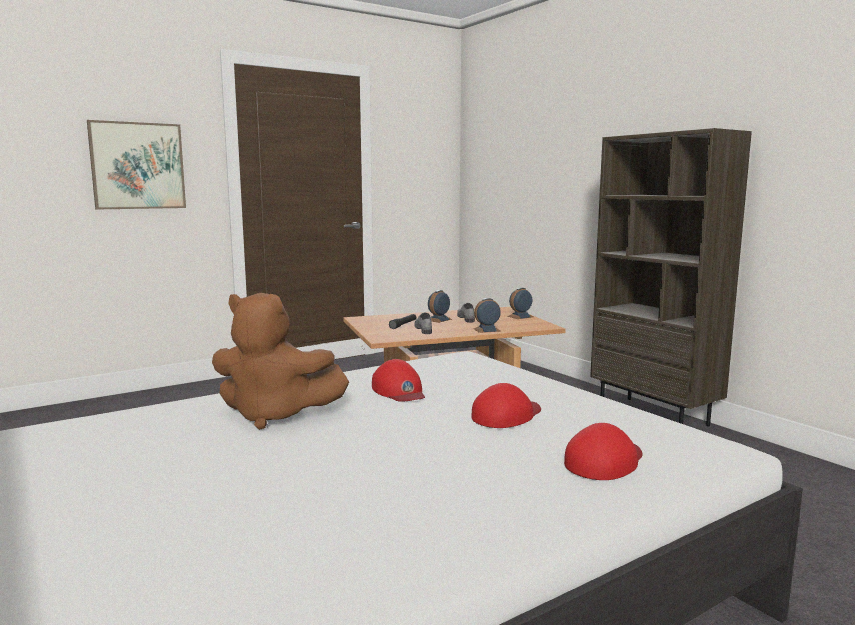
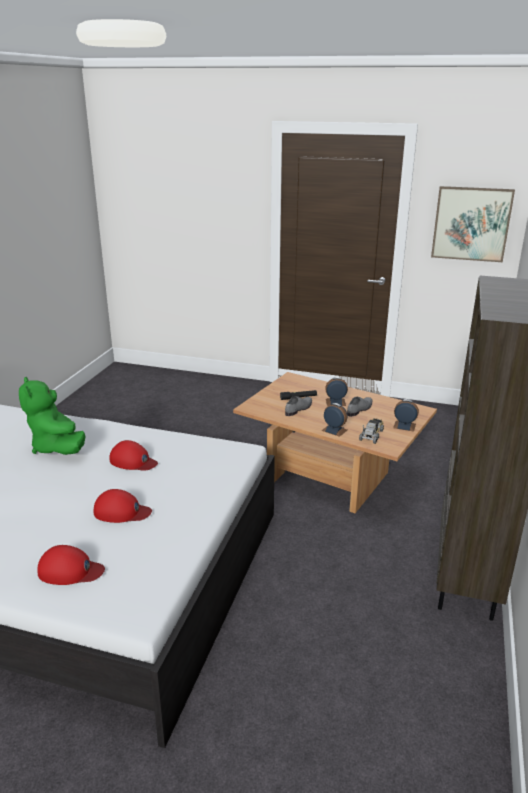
camera: 50 degrees right, 15 degrees up
(137, 166) = (207, 217): picture -> picture (471, 224)
(275, 415) = (57, 447): brown plush toy -> green plush toy
(399, 391) = (133, 461): red cap -> red cap turned 90 degrees counterclockwise
(516, 325) = (372, 435): none -> toy truck

